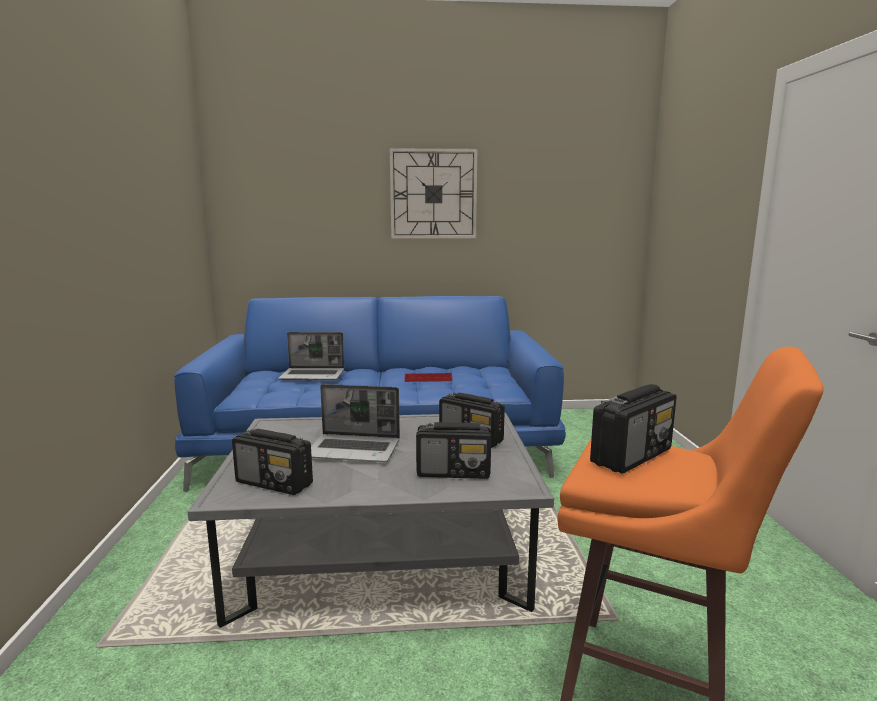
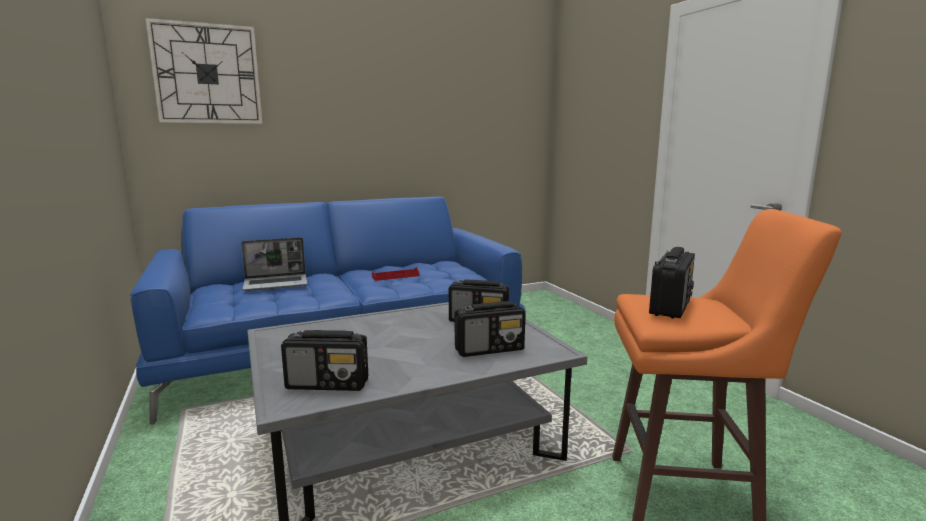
camera: 20 degrees left, 0 degrees up
(355, 450) = (381, 343): laptop -> none
(433, 194) = (369, 101): wall clock -> wall clock (207, 74)

